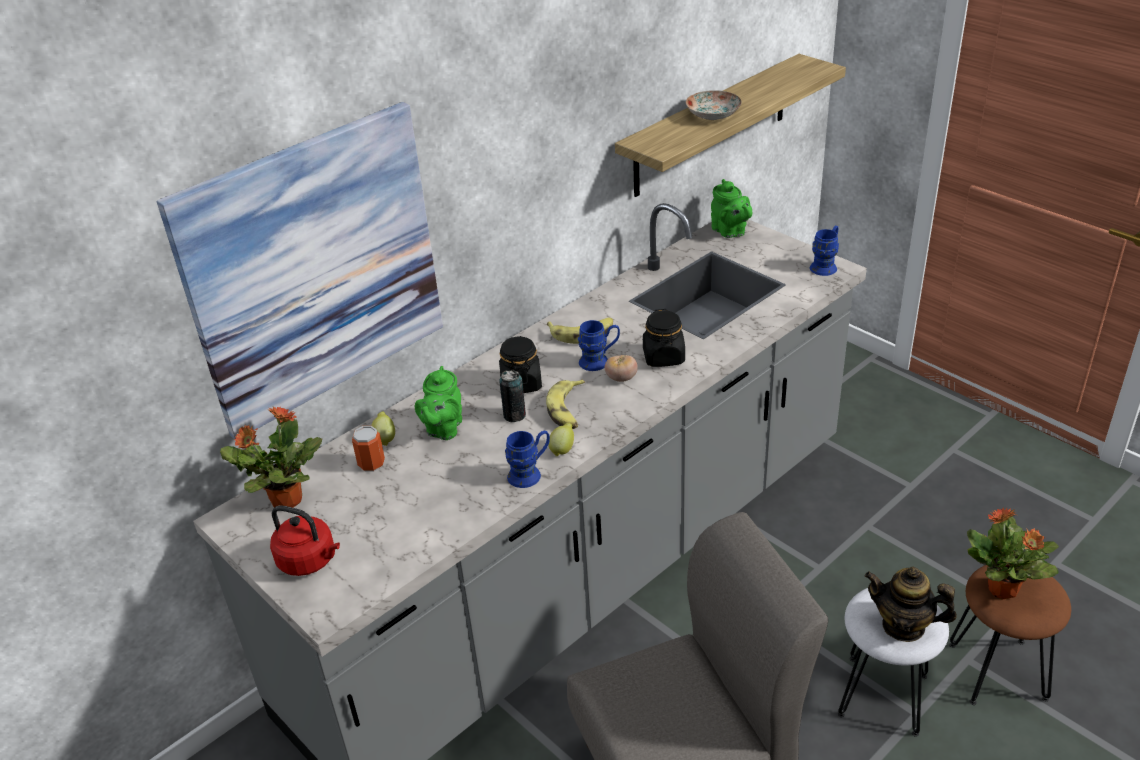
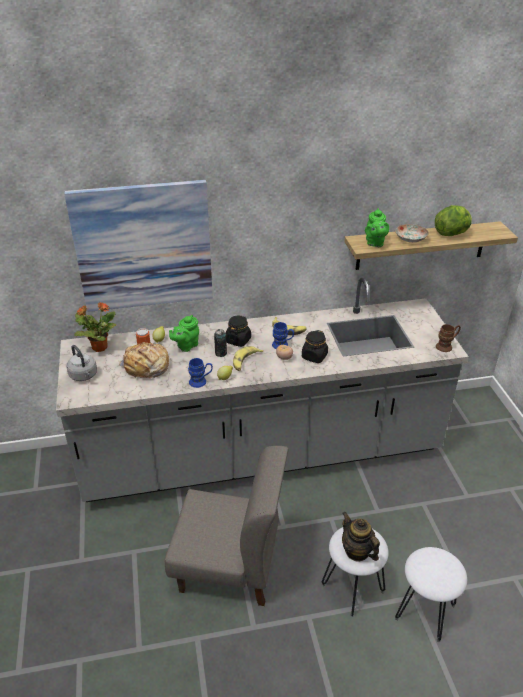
camera: 30 degrees right, 0 degrees up
(309, 561) = (84, 376): red kettle -> grey kettle
(410, 493) = (146, 367): none -> bread
(730, 232) = (414, 309): green teapot -> green teapot (374, 243)
(759, 90) = (452, 234): none -> lettuce
(825, 266) = (446, 346): blue mug -> brown mug
(996, 671) = (424, 611): brown stool -> white stool
(1003, 590) = (428, 563): potted plant -> none

